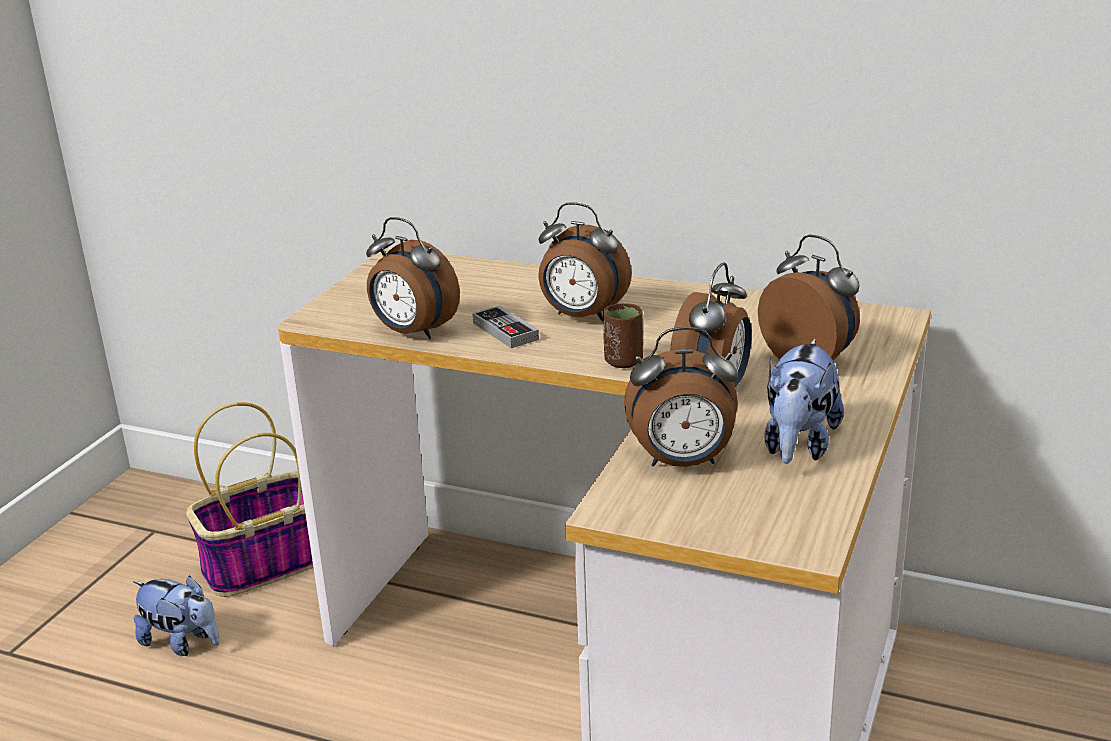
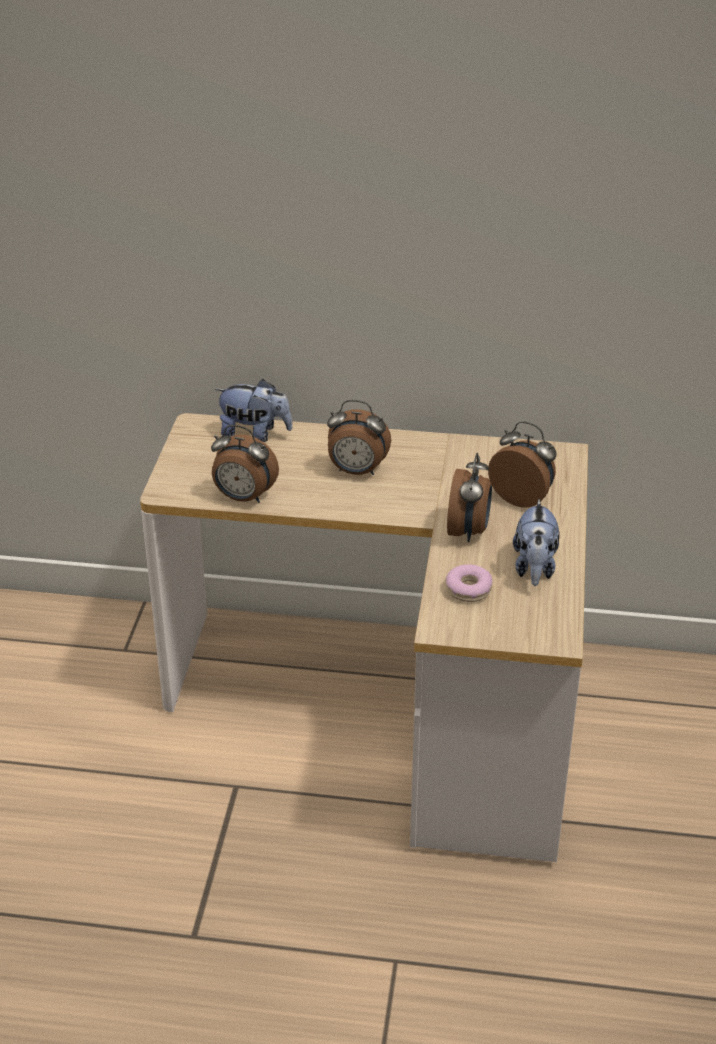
camera: 15 degrees left, 10 degrees up
(182, 643) = (55, 725): plush toy -> plush toy (255, 434)
(268, 563) = (90, 653): basket -> none
(505, 331) = (309, 490): game controller -> none
(623, 361) = (401, 510): brown cup -> none
(682, 463) = (468, 589): alarm clock -> donut

